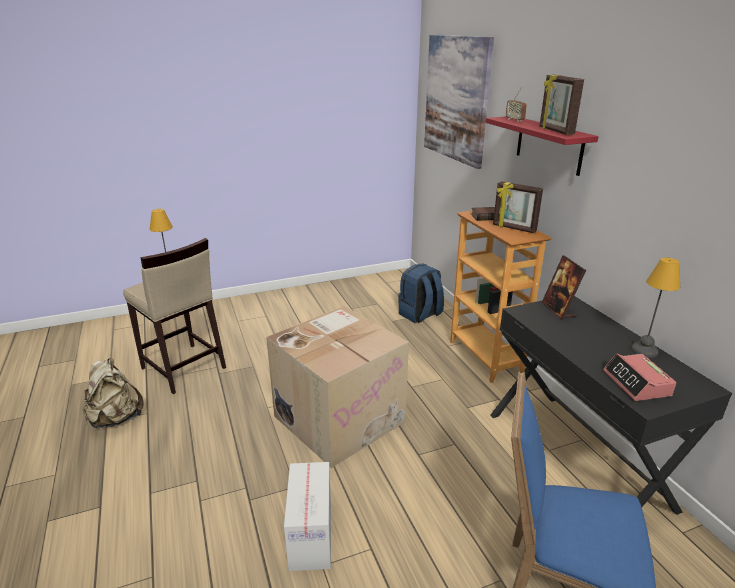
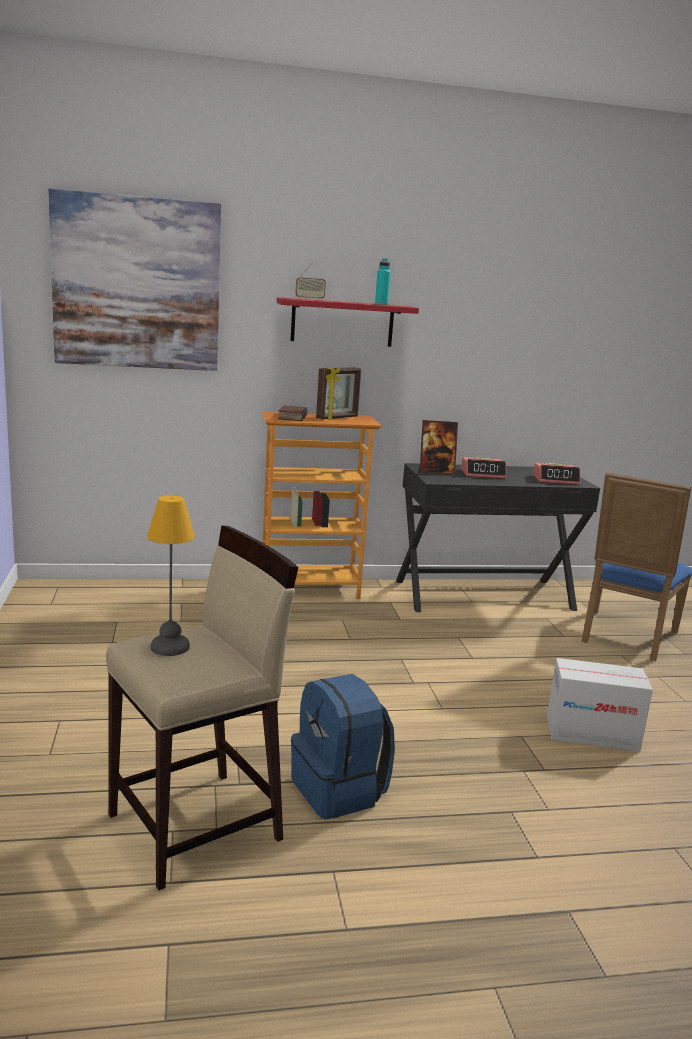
camera: 80 degrees left, 10 degrees down
(116, 418) = (339, 915): beige backpack -> none
(339, 417) = (397, 691): cardboard box -> none
(420, 315) = (180, 601): blue backpack -> blue backpack (339, 790)
(555, 131) = (381, 304): picture frame -> turquoise bottle
(588, 335) = (483, 474): none -> alarm clock
(643, 350) = (508, 469): table lamp -> none

